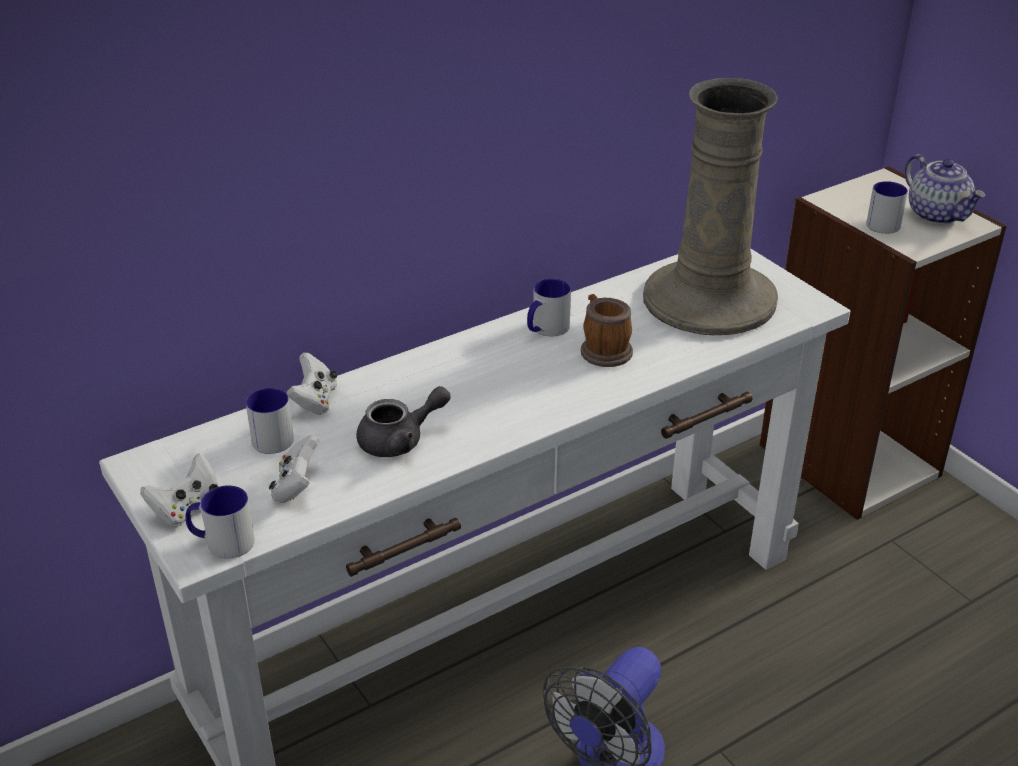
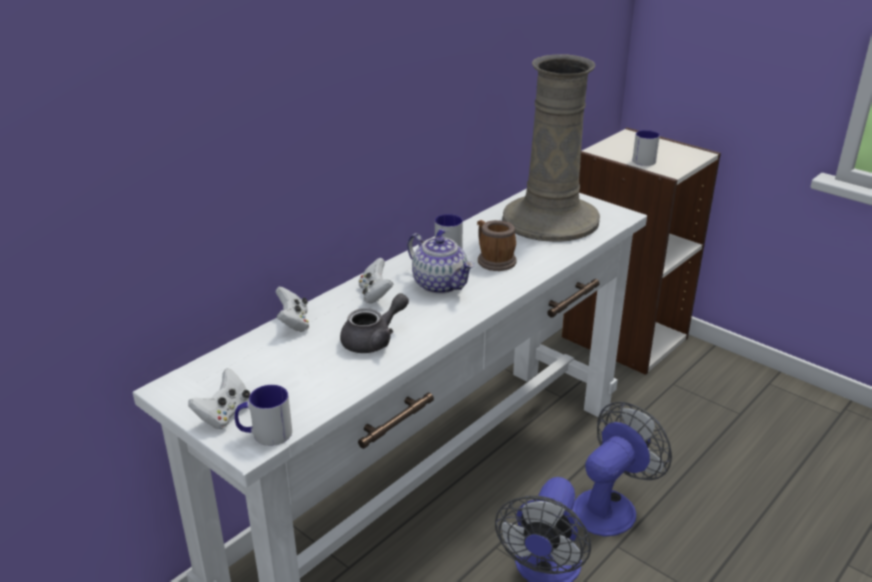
camera: 15 degrees left, 5 degrees down
(271, 435) = (270, 352): mug -> none
(296, 487) = (307, 385): white game controller -> white game controller (375, 294)
(733, 694) = (611, 505): none -> fan
(938, 215) = (674, 151): teapot -> teapot (441, 284)

